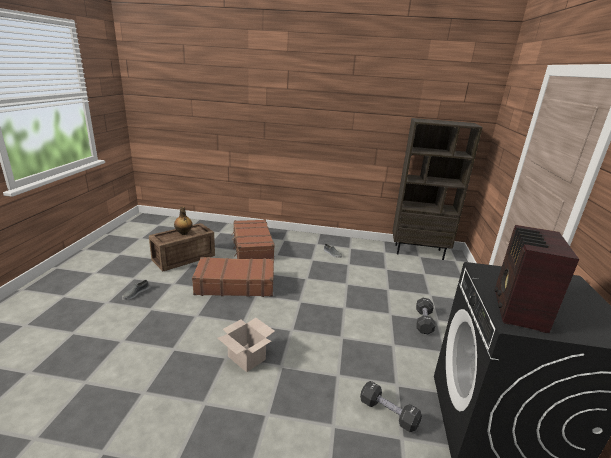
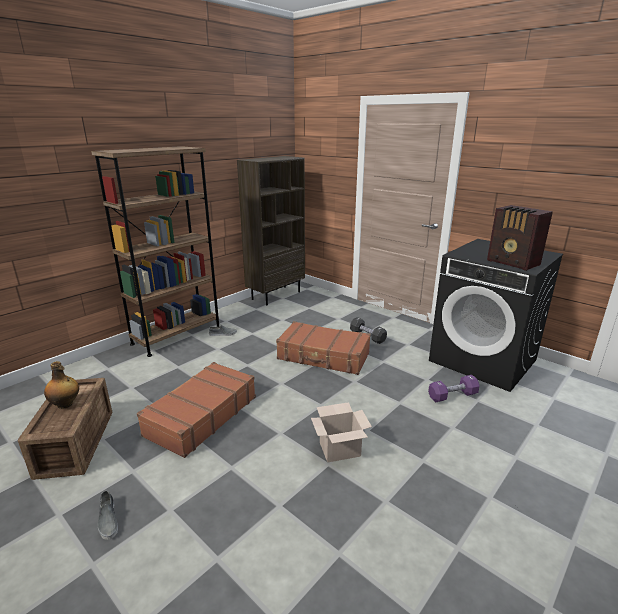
camera: 55 degrees left, 0 degrees up
(252, 247) = (134, 376): brown suitcase -> brown suitcase (323, 356)
(309, 239) = (177, 335): none -> brown bookcase
(388, 413) = (452, 396): black dumbbell -> purple dumbbell

